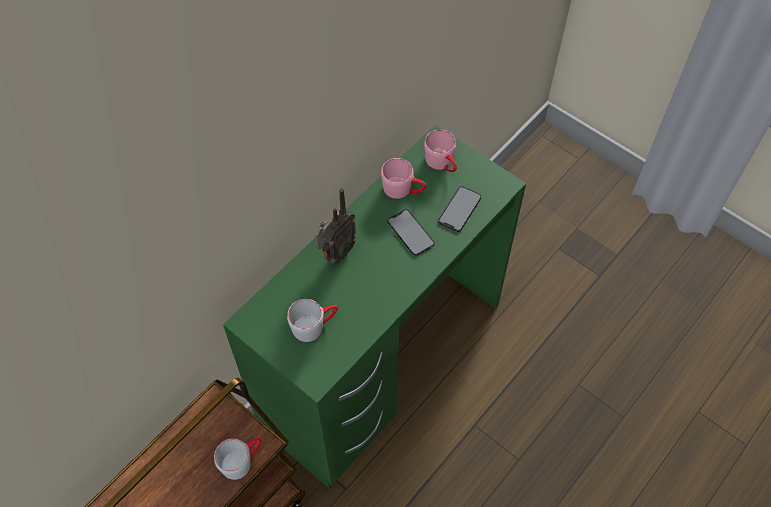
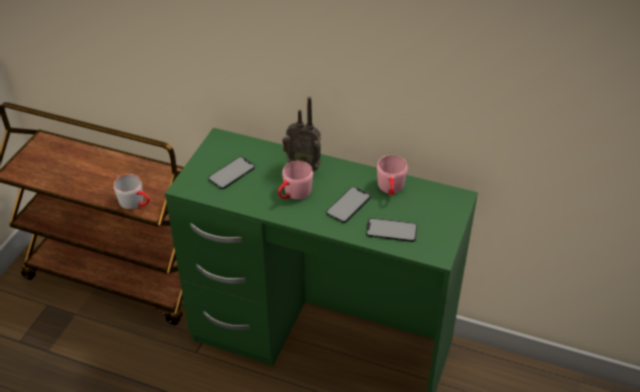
camera: 70 degrees right, 15 degrees down
(314, 325) = (231, 173): grey mug -> phone
(442, 164) = (435, 207): pink mug -> pink mug (293, 194)

